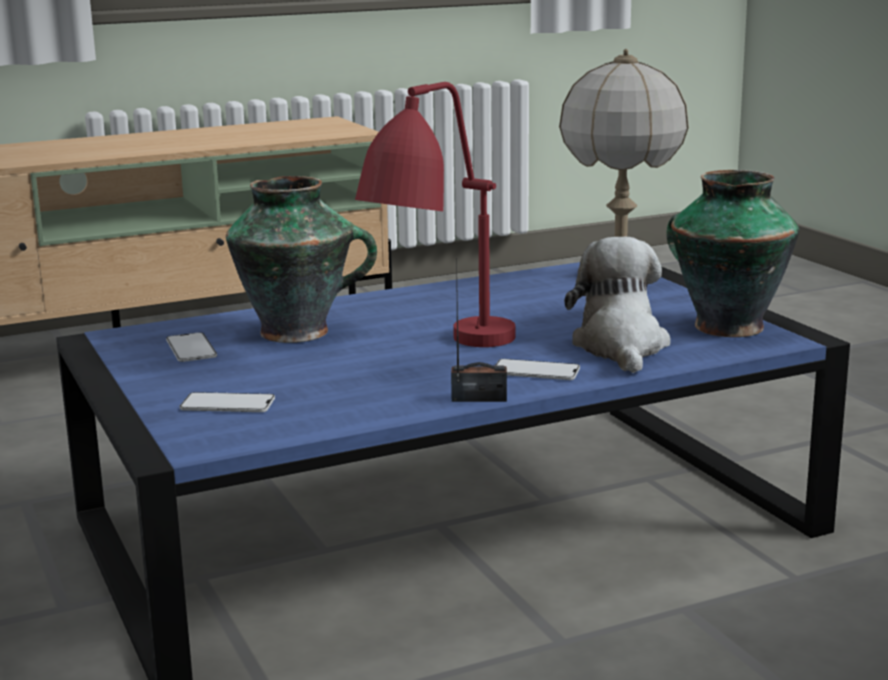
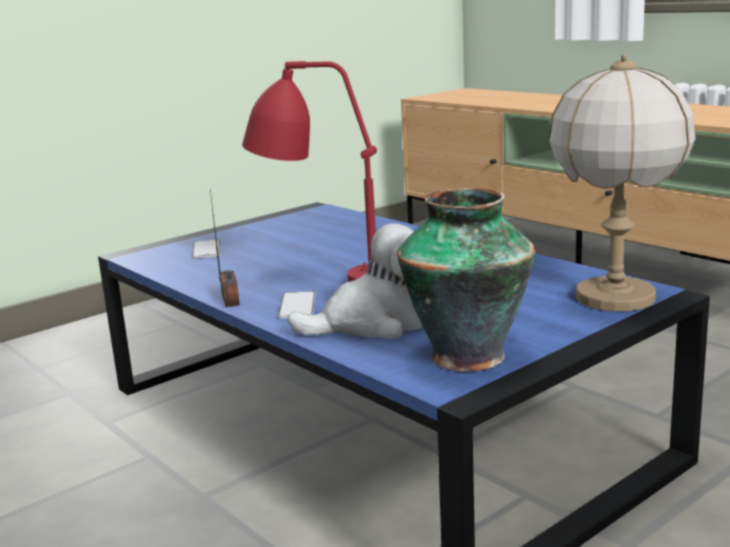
camera: 75 degrees right, 0 degrees up
(191, 348) = (306, 225): phone -> none
(298, 332) = (352, 239): vase -> none

